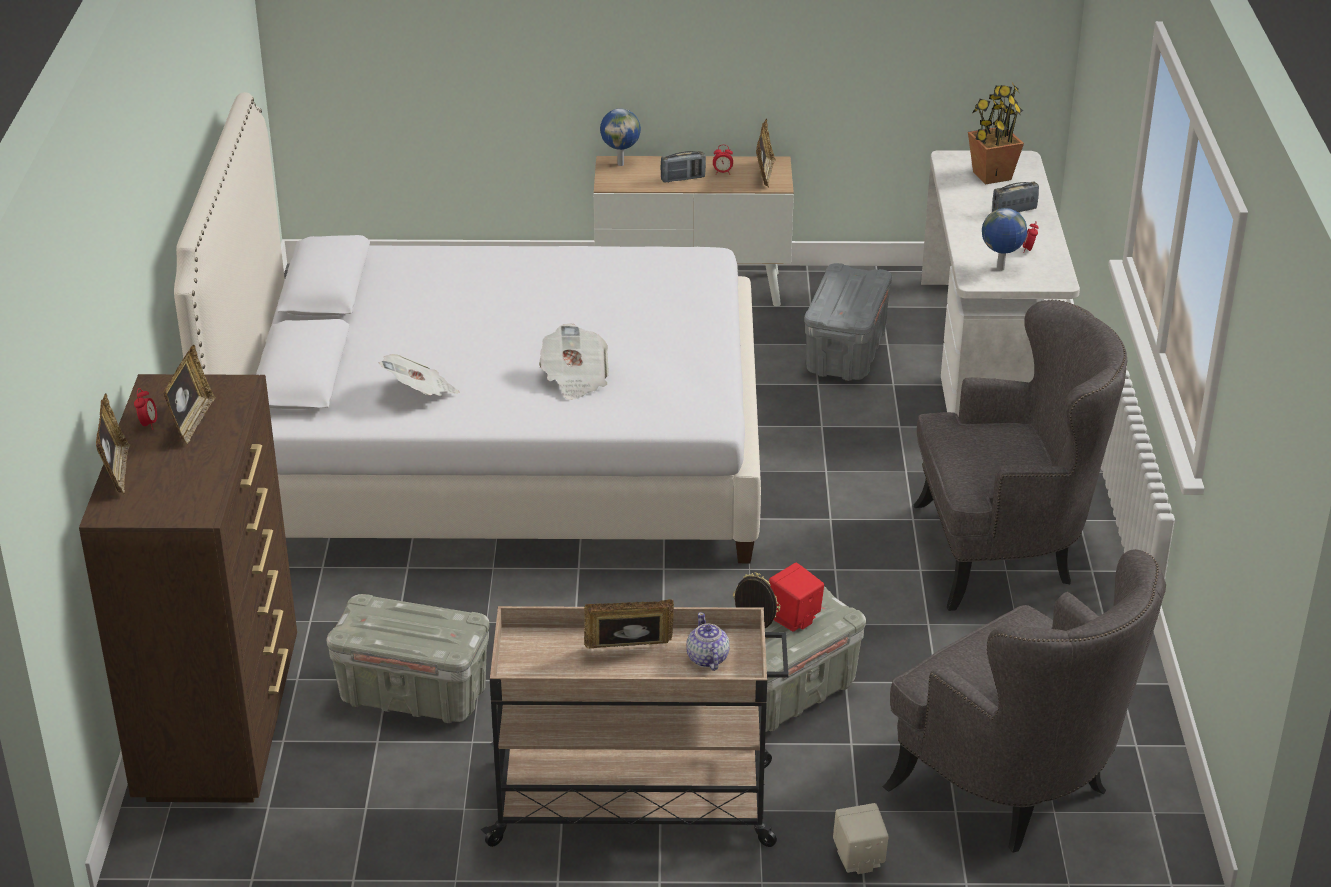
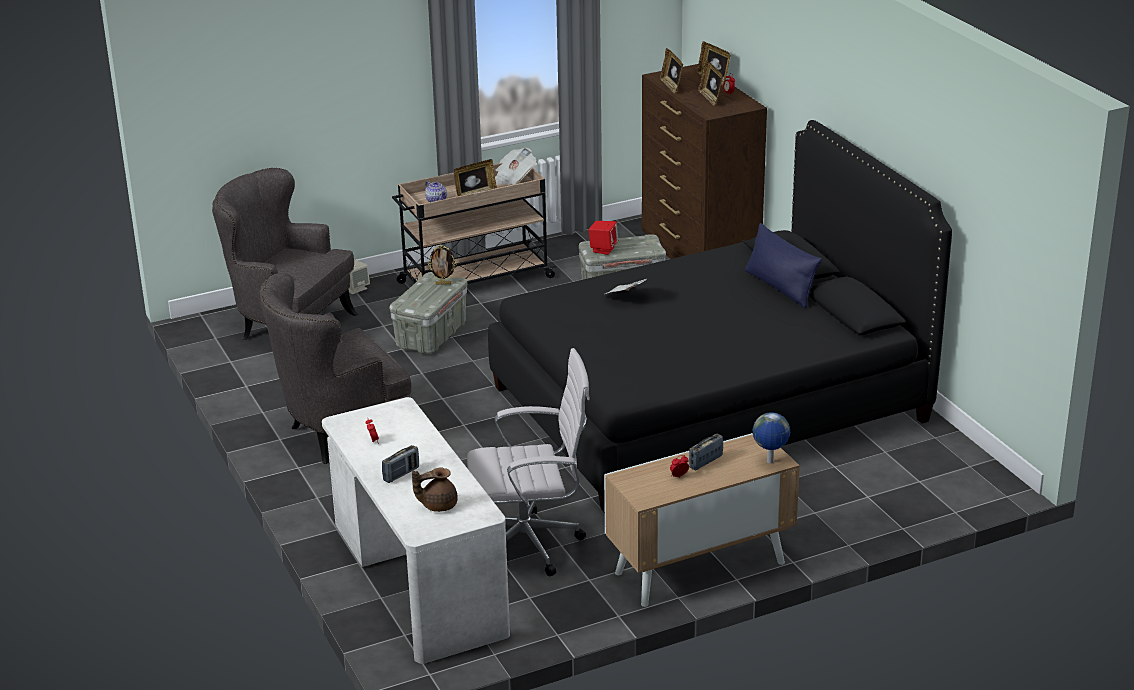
camera: 155 degrees right, 5 degrees down
(362, 342) = (780, 287): none -> blue pillow
(420, 393) = (708, 271): newspaper -> newspaper (513, 178)
(496, 455) = (709, 403): white bed -> black bed
(764, 174) = (643, 485): picture frame -> picture frame (671, 86)
(794, 618) = (427, 295): red speaker -> red speaker (603, 249)
(845, 353) = (531, 544): grey storage box -> white office chair
(991, 176) = (437, 505): potted plant -> brown teapot
(1000, 269) = (387, 419): globe -> none

